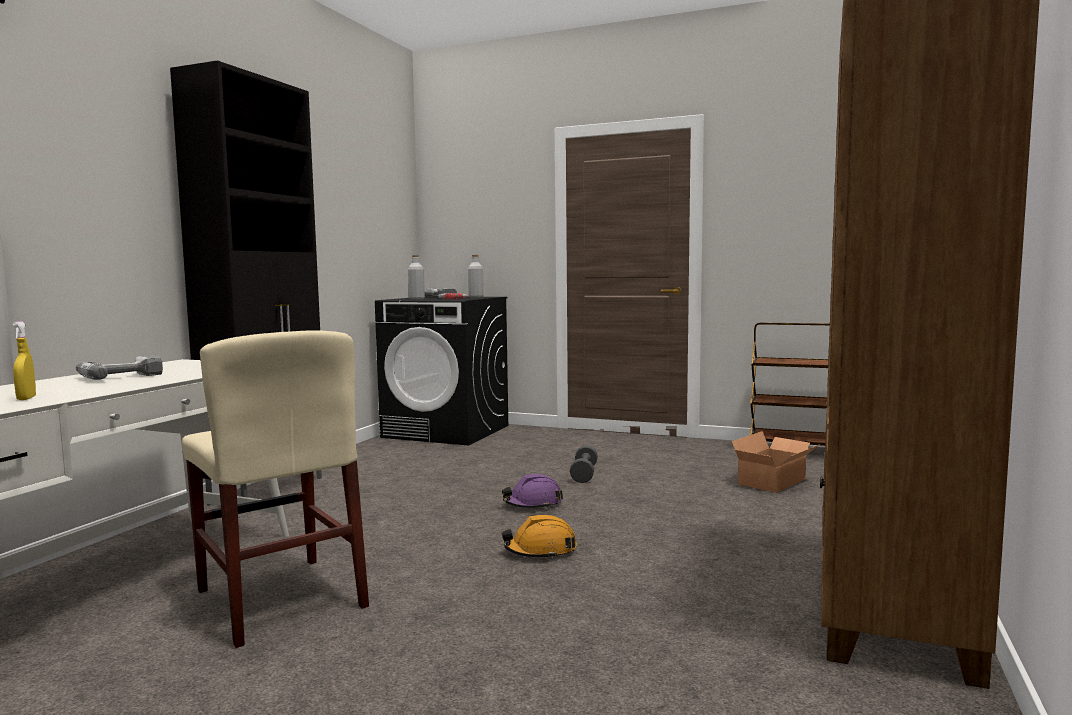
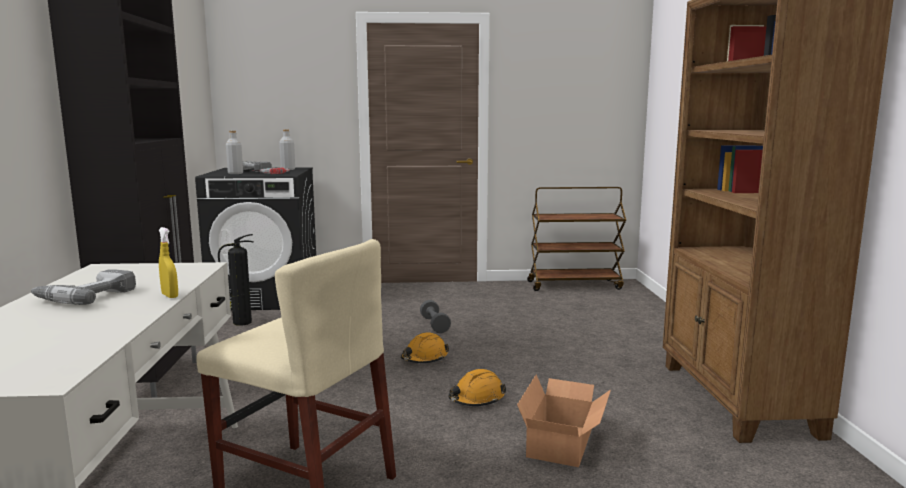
camera: 25 degrees left, 5 degrees up
(26, 398) = (66, 341): yellow spray bottle -> yellow spray bottle (170, 296)
(397, 451) = (241, 323): none -> fire extinguisher
(533, 504) = (424, 358): purple hard hat -> orange hard hat
(775, 482) = (577, 313): cardboard box -> cardboard box (564, 442)

